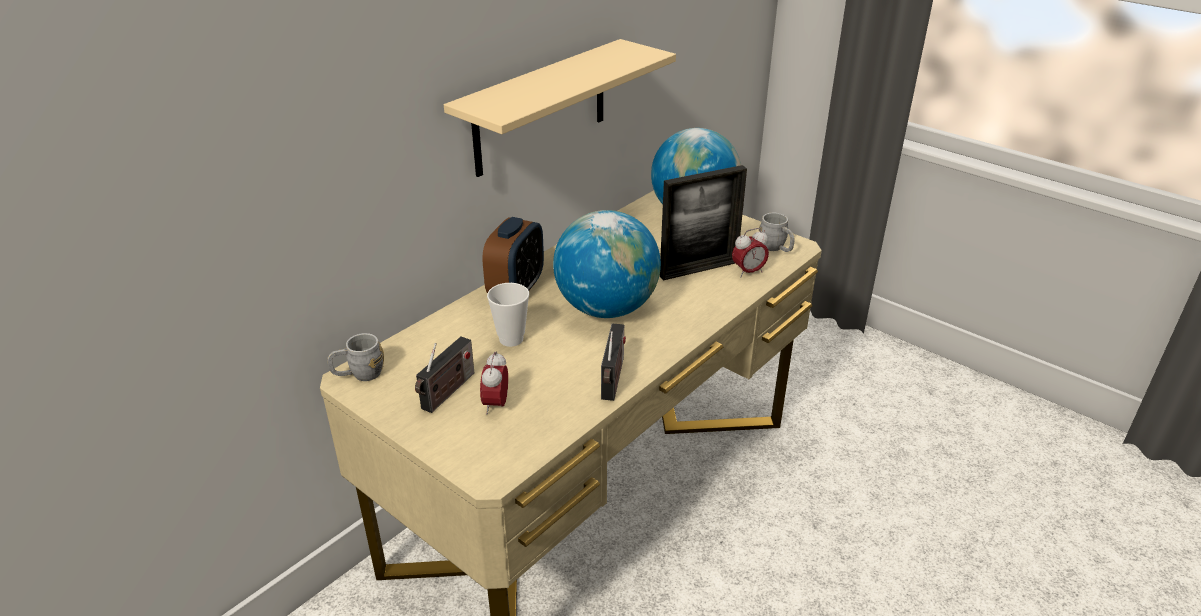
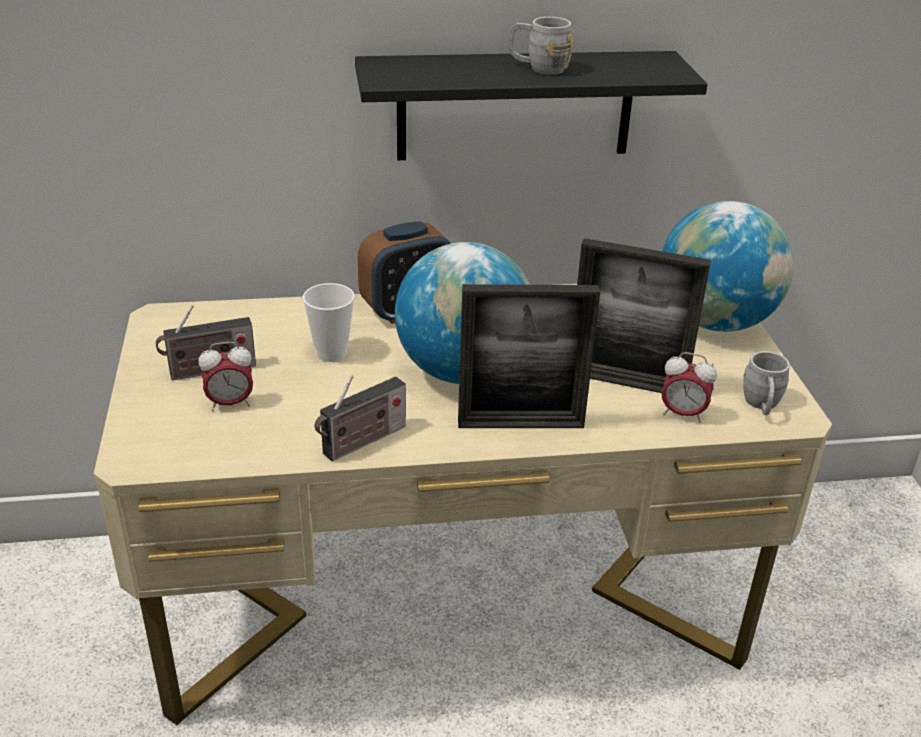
camera: 40 degrees right, 0 degrees up
(359, 375) = (170, 318): grey mug -> grey mug (538, 68)
(496, 404) = (230, 403): alarm clock -> alarm clock turned 150 degrees counterclockwise
(541, 108) = (515, 105): beige shelf -> black shelf
(681, 321) = (520, 424): none -> picture frame

